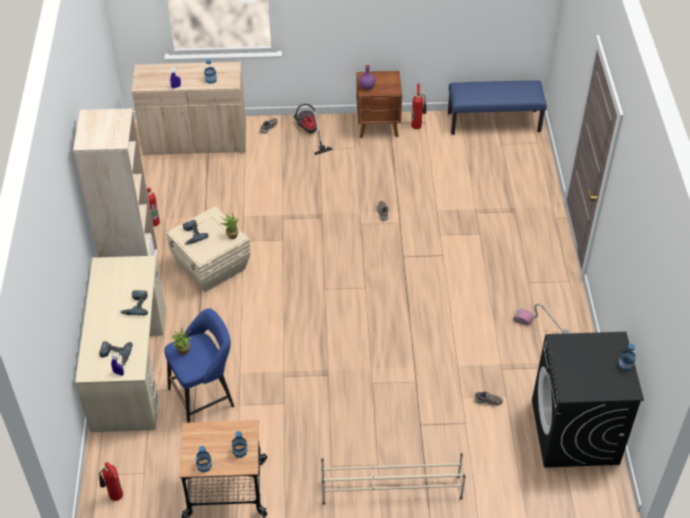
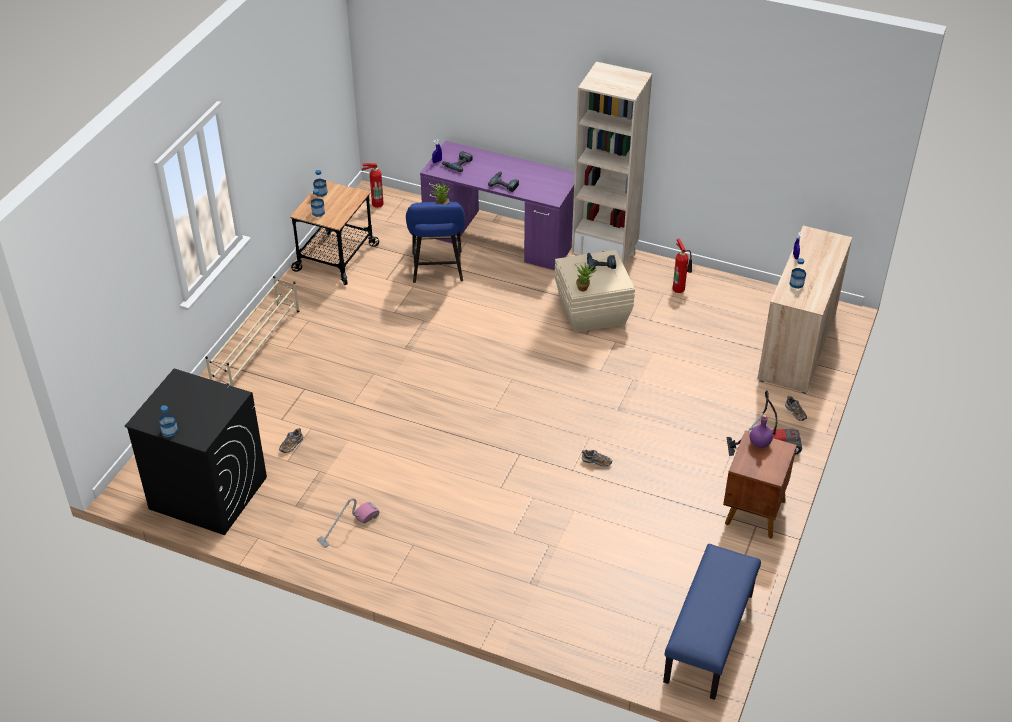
camera: 115 degrees right, 5 degrees down
(130, 366) = (501, 236): beige desk -> purple desk
(417, 125) = (739, 552): fire extinguisher -> none

